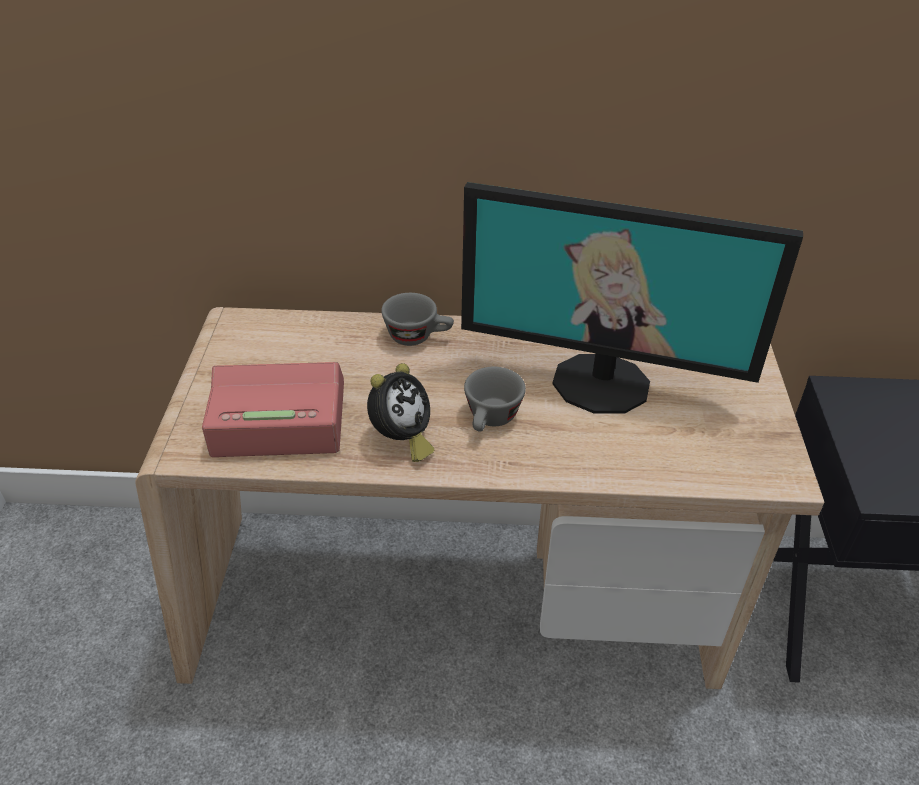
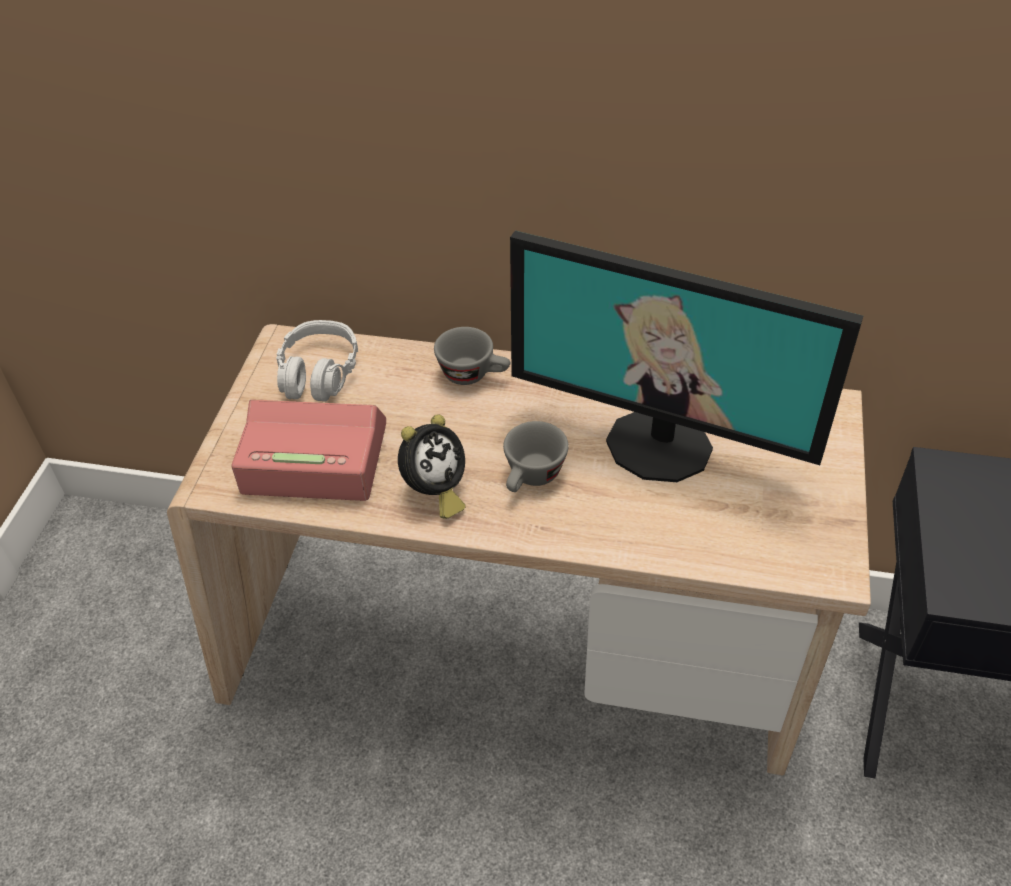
camera: 10 degrees right, 5 degrees up
(271, 345) = (319, 373): none -> grey headphones

